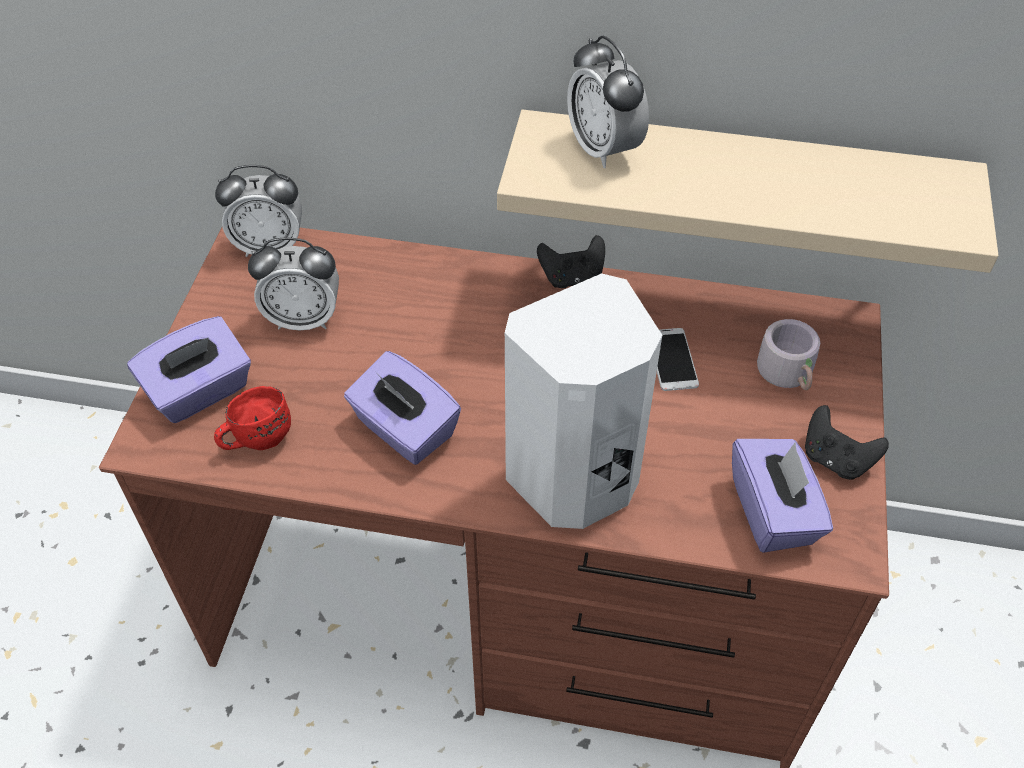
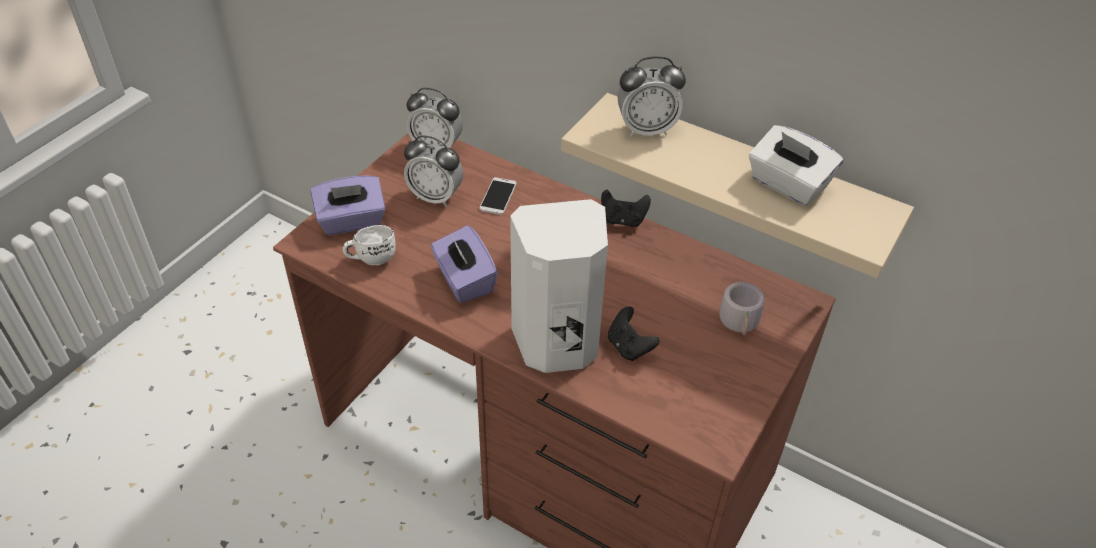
camera: 20 degrees right, 5 degrees down
(255, 437) = (371, 257): red mug -> white mug
(604, 149) = (646, 129): alarm clock -> alarm clock turned 90 degrees counterclockwise
(672, 360) = (663, 290): phone -> phone (498, 196)
(773, 512) = (680, 405): purple tissue box -> none
(824, 176) = (787, 184): none -> white tissue box
(835, 459) = (743, 386): black game controller -> black game controller (629, 347)

